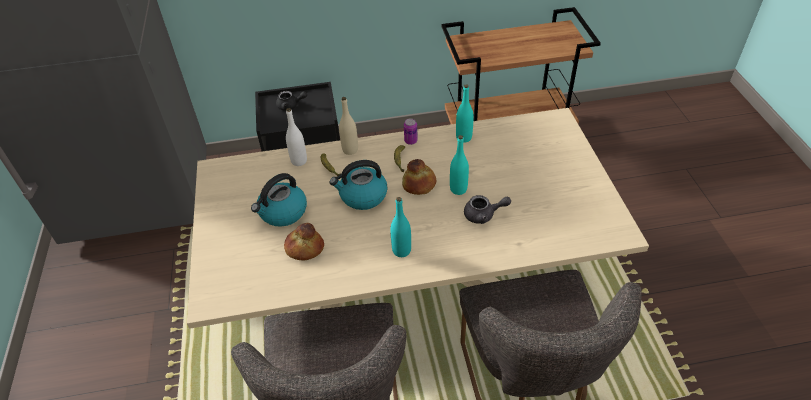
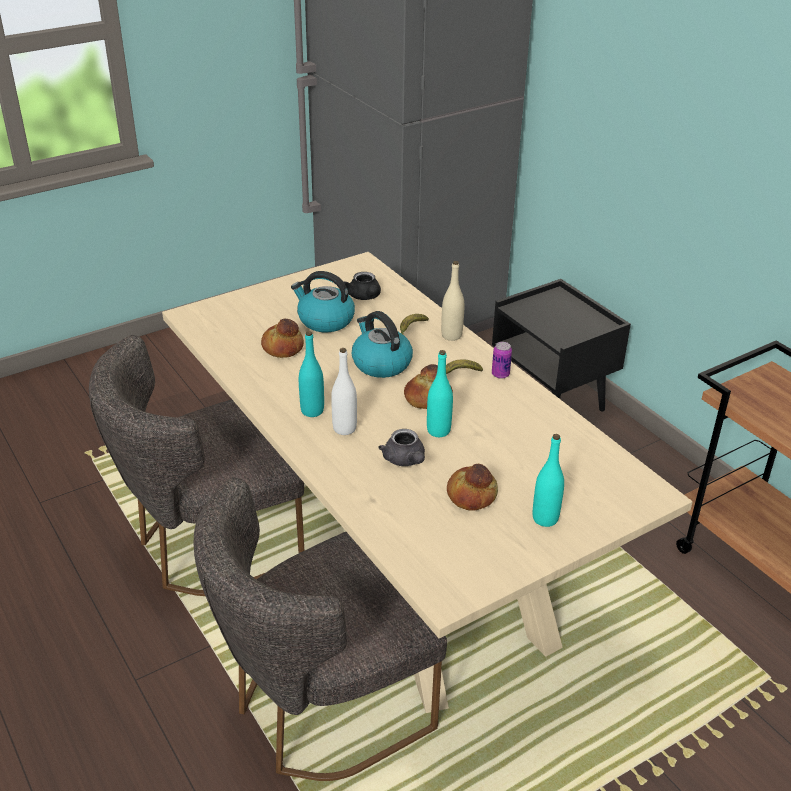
camera: 65 degrees right, 10 degrees down
(291, 106) = (563, 312): black teapot -> black teapot (365, 297)
(299, 161) = (408, 308): white bottle -> white bottle (344, 428)
(463, 138) = (540, 415): turquoise bottle -> turquoise bottle (545, 518)
(531, 193) = (471, 494): none -> bread

